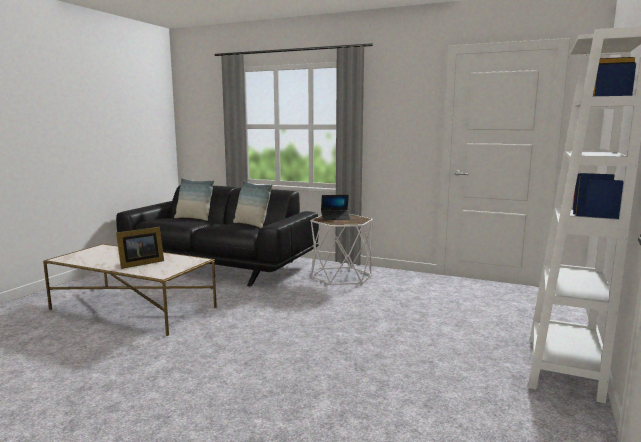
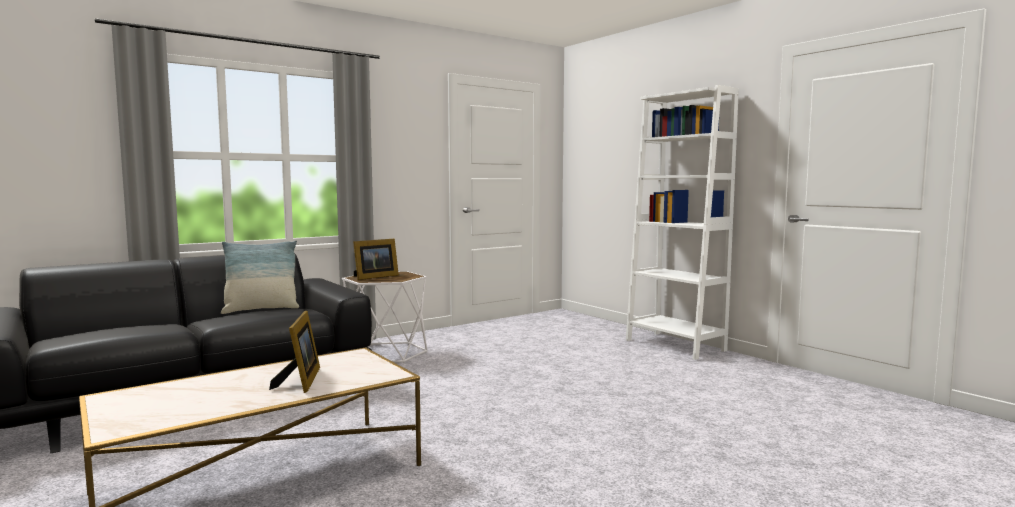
camera: 60 degrees left, 5 degrees down
(194, 218) = (115, 326): pillow -> none
(335, 218) = (374, 277): laptop -> picture frame

